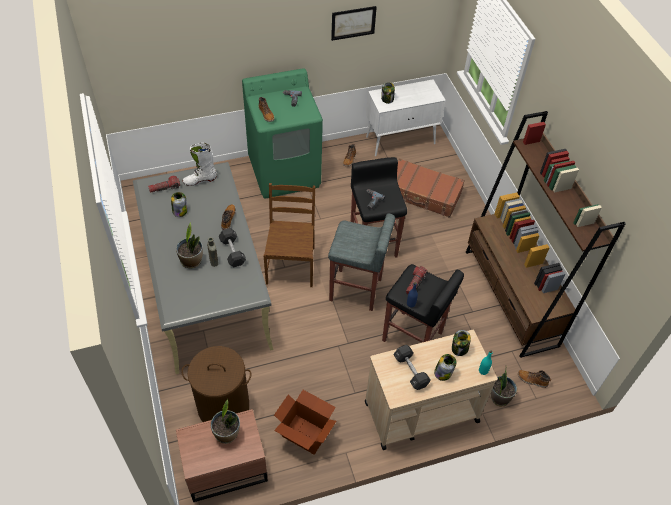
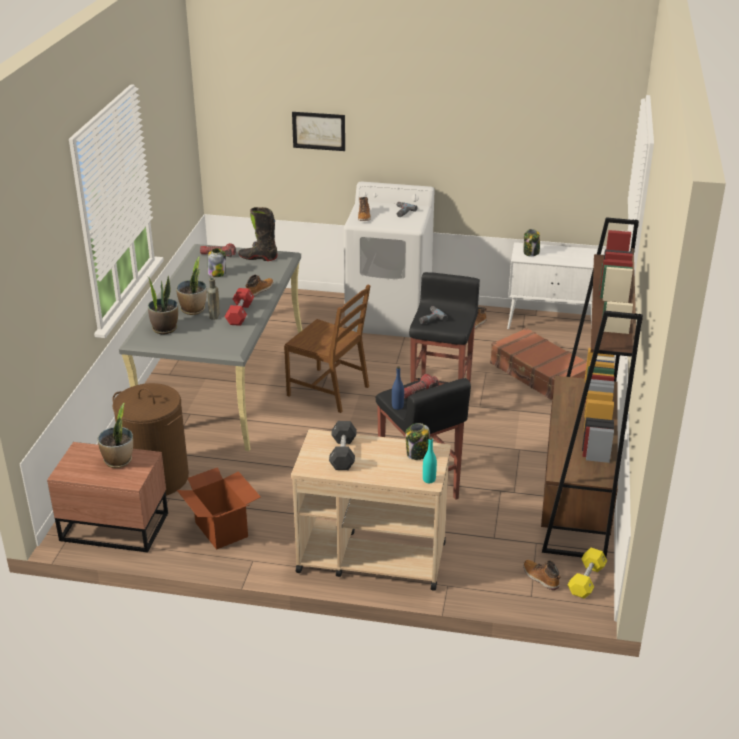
camera: 30 degrees right, 20 degrees down
(200, 180) = (258, 258): white boot -> black boot
(232, 252) = (240, 314): black dumbbell -> red dumbbell
(285, 172) = (389, 316): green washing machine -> white washing machine
(291, 265) = (329, 390): brown chair -> brown chair turned 90 degrees clockwise
(353, 23) = (497, 142): picture -> picture (318, 131)
(356, 290) = (385, 432): grey stool -> none
(443, 372) = (379, 466): jar -> none
(499, 397) = (482, 578): potted plant -> potted plant (165, 328)
(559, 369) = (586, 580): none -> yellow dumbbell

